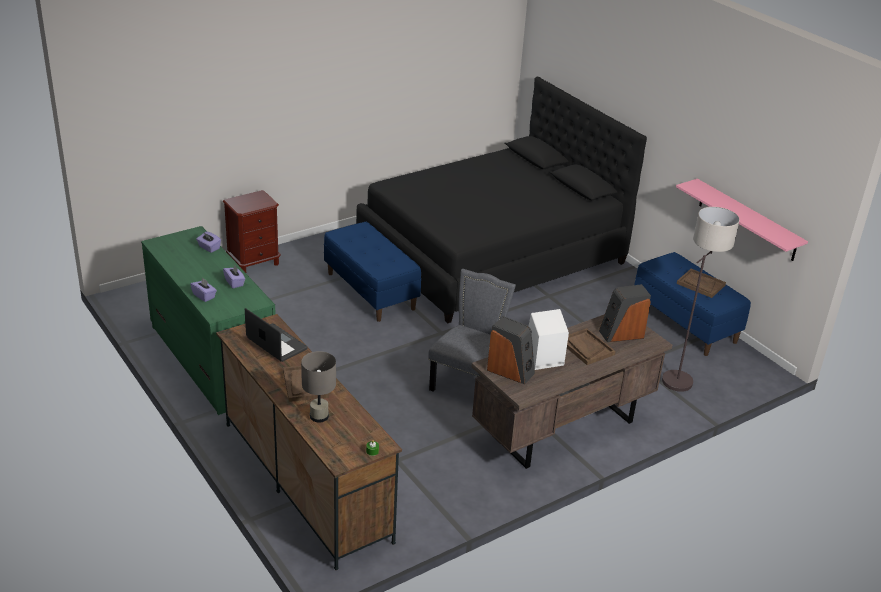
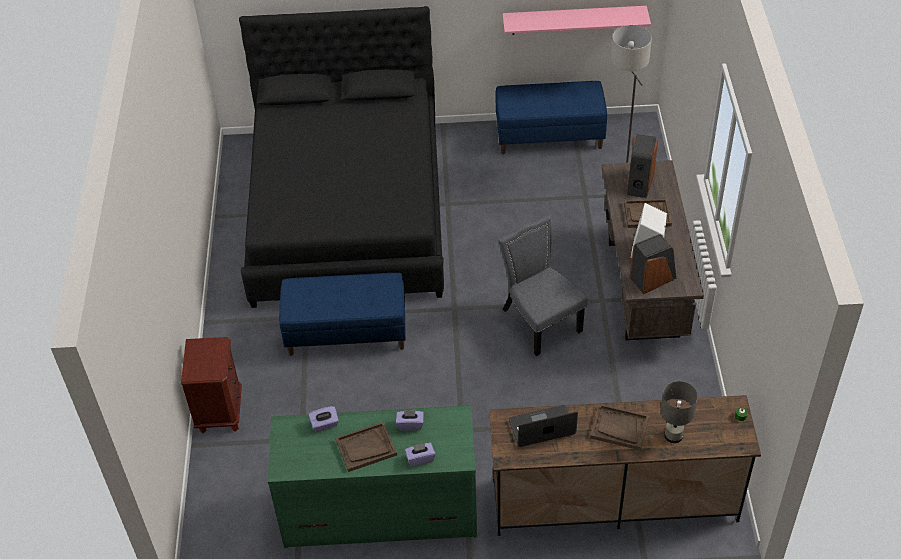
camera: 55 degrees left, 15 degrees up
(700, 284) = (558, 97): brown tray -> brown tray (366, 448)

